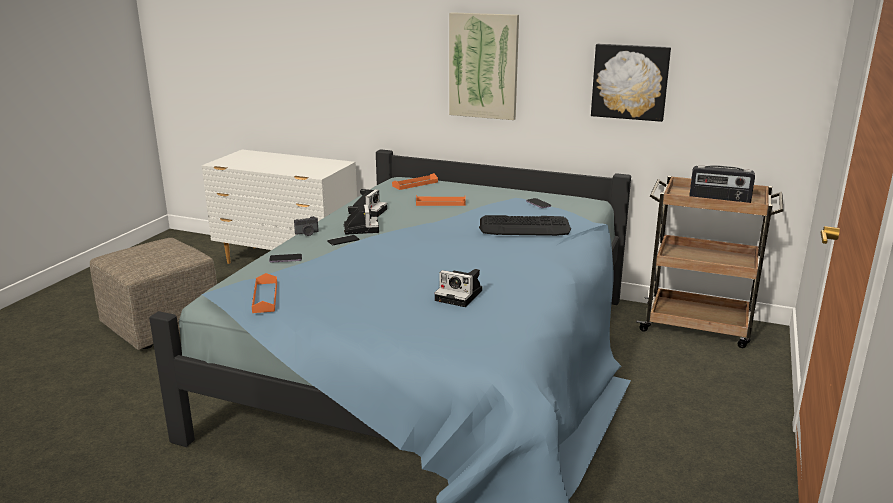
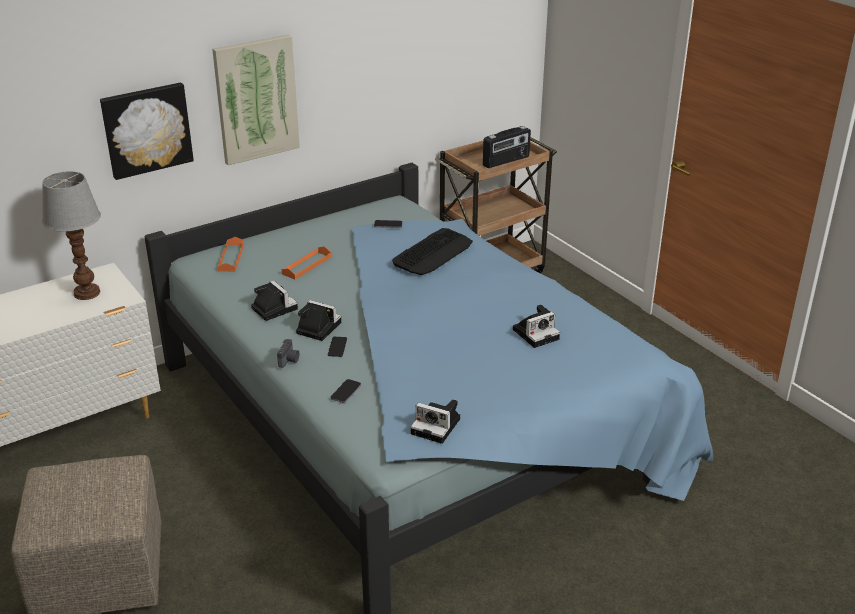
camera: 55 degrees left, 10 degrees up
(265, 297) = (437, 426): orange tray -> camera
(310, 166) = (86, 293): none -> table lamp
(630, 81) = (399, 74): picture -> picture (146, 129)

